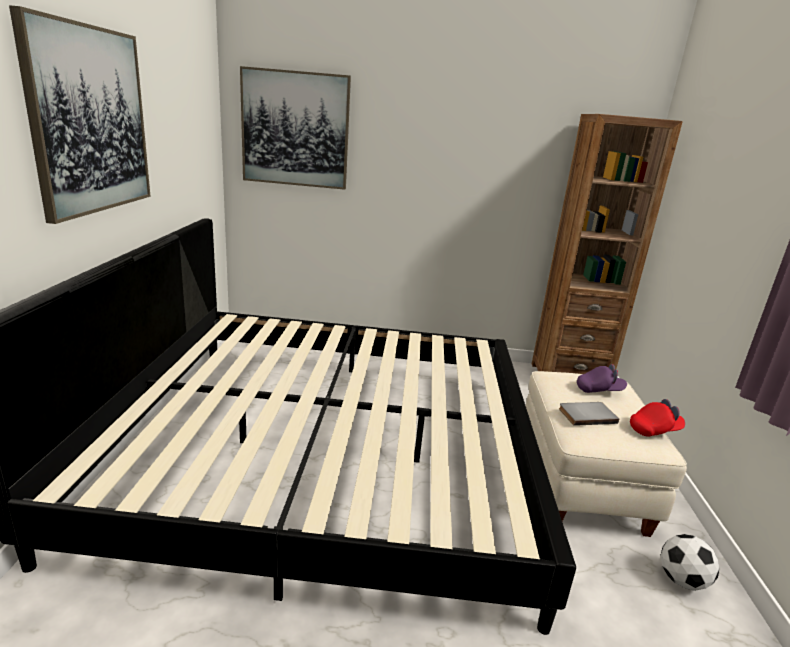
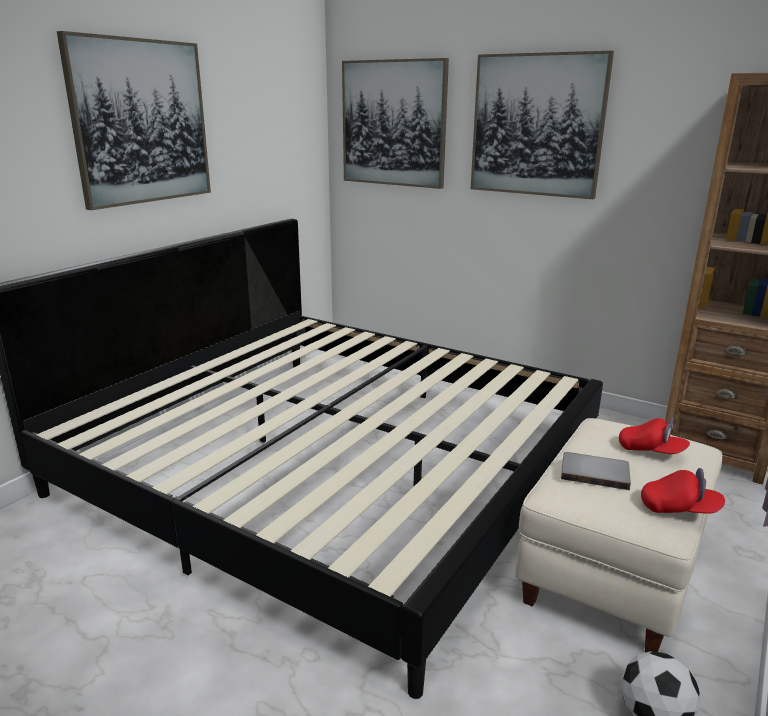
camera: 30 degrees right, 0 degrees up
(430, 139) = (537, 125): none -> picture
(599, 390) = (651, 451): purple cap -> red cap

